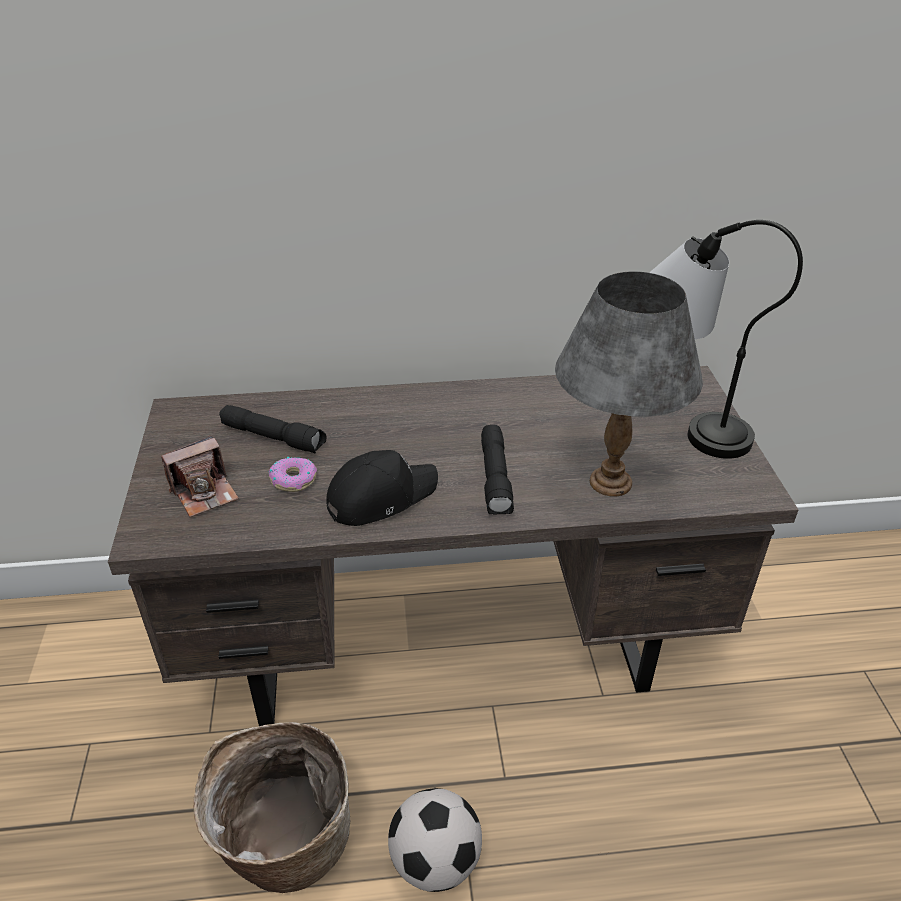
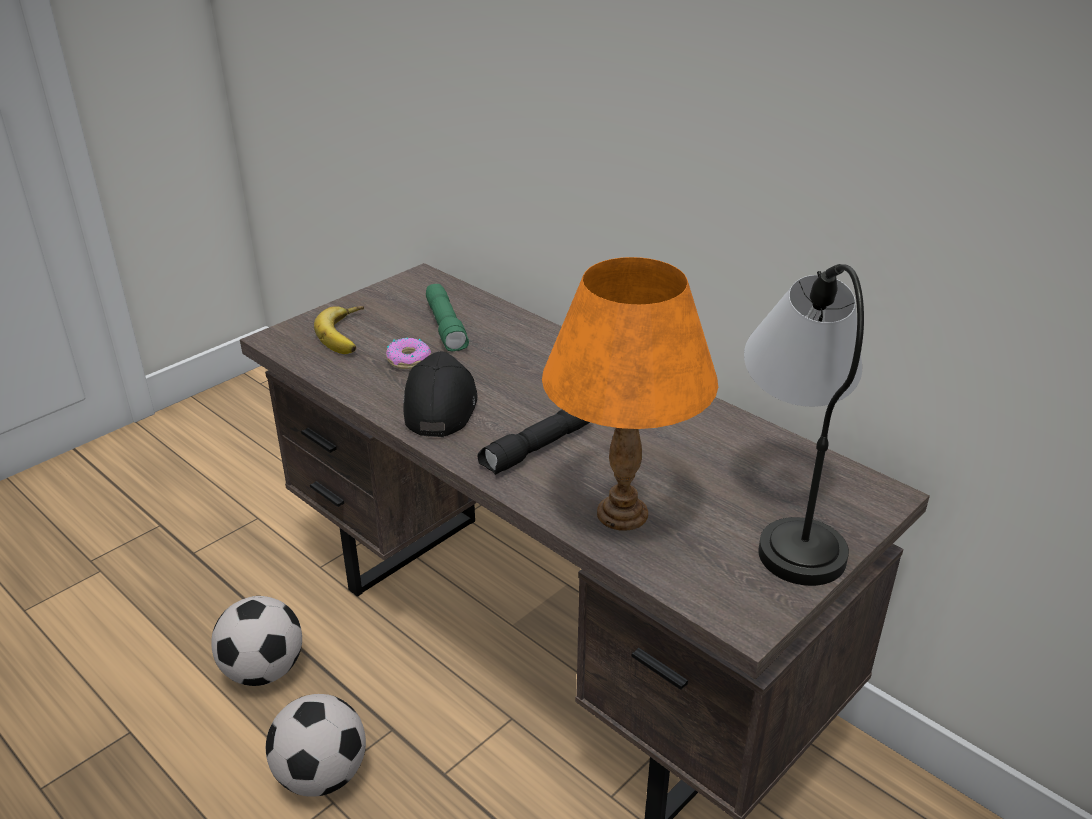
camera: 50 degrees right, 5 degrees down
(205, 493) = (348, 334): camera -> banana
(274, 437) = (447, 327): black flashlight -> green flashlight
(283, 842) = (264, 670): basket -> football
(380, 496) = (439, 405): black cap -> black cap turned 105 degrees counterclockwise
(611, 482) = (622, 514): grey table lamp -> orange table lamp

